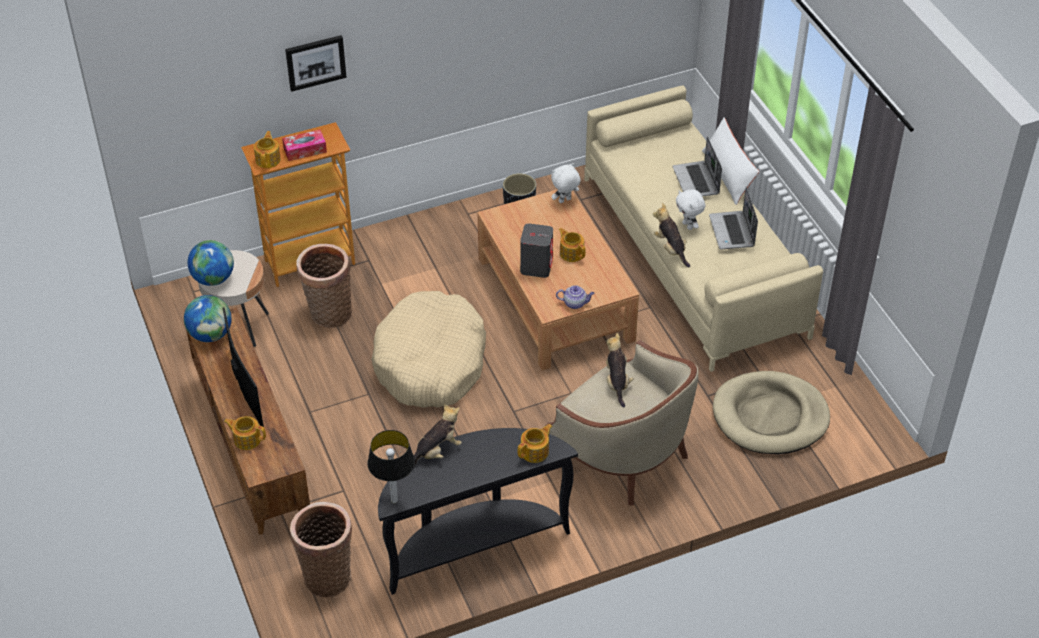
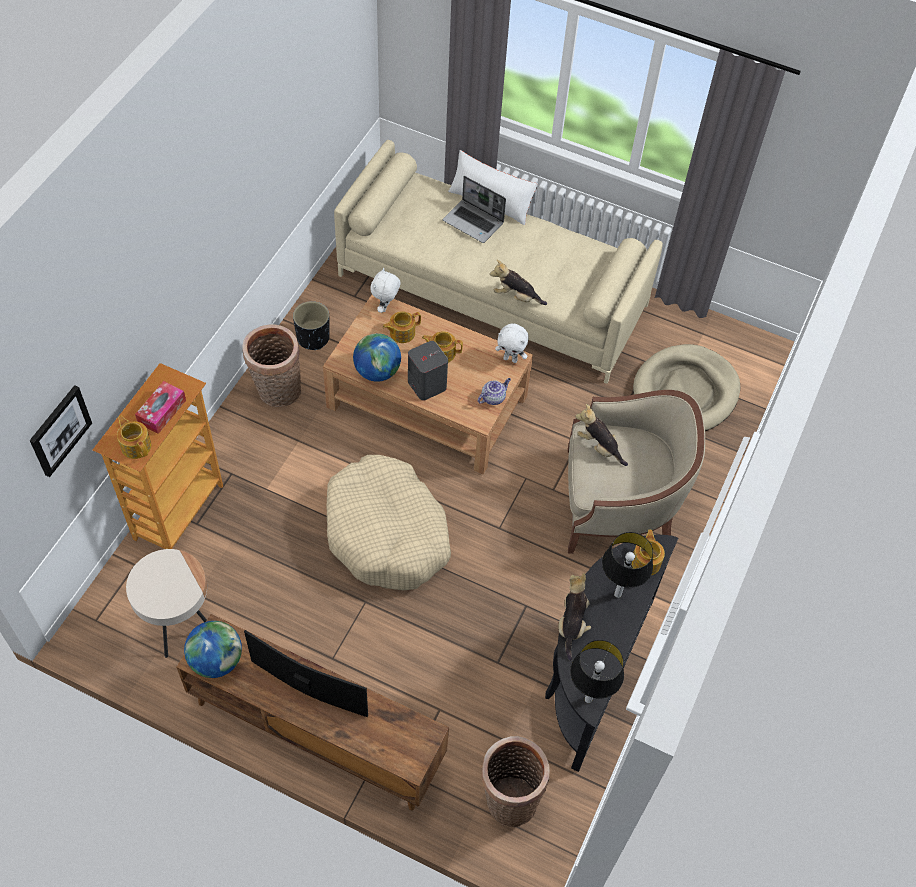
camera: 45 degrees left, 10 degrees up
(213, 279) = (156, 601): globe -> globe (377, 371)
(247, 439) = (365, 739): teapot -> teapot (401, 333)
(315, 62) = (129, 314): picture -> picture (59, 430)
(328, 313) = (248, 550): basket -> basket (277, 392)
(490, 457) = (618, 594): none -> table lamp
(688, 226) = (509, 267): white plush toy -> white plush toy (510, 359)
(732, 232) = (547, 251): laptop -> none

